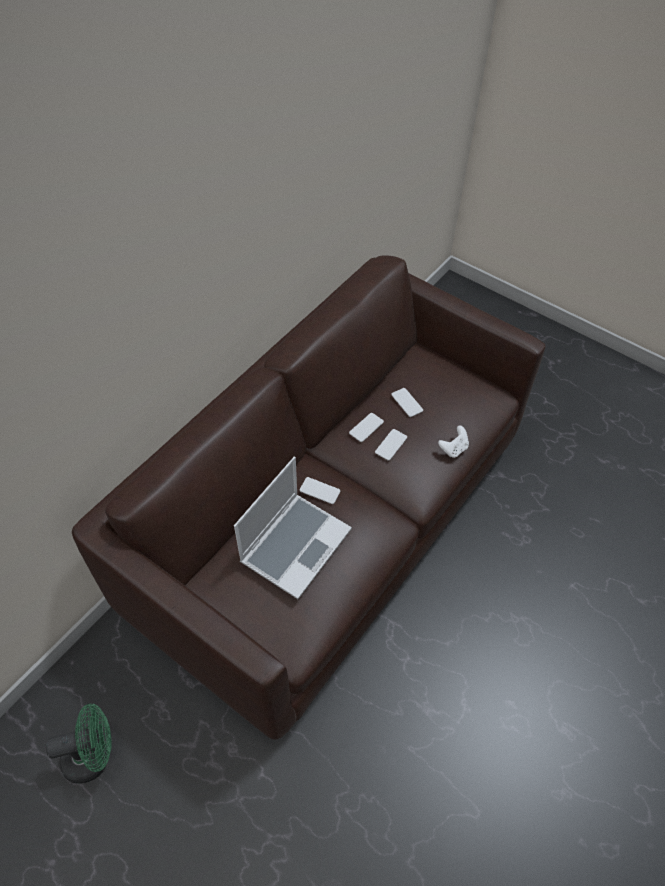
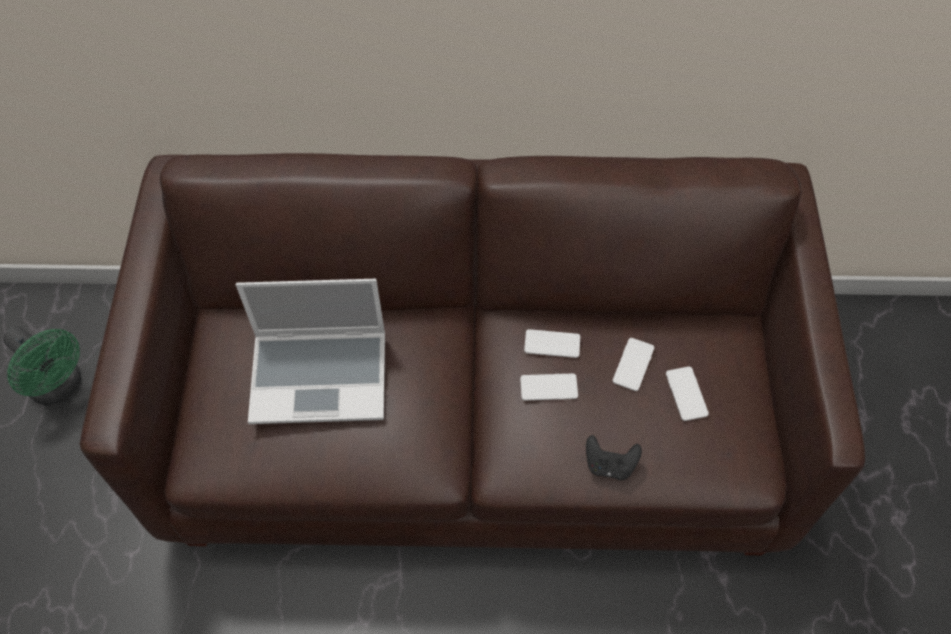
camera: 55 degrees right, 5 degrees up
(320, 491) = (414, 353): phone -> phone (686, 394)
(453, 449) = (609, 465): white game controller -> black game controller

